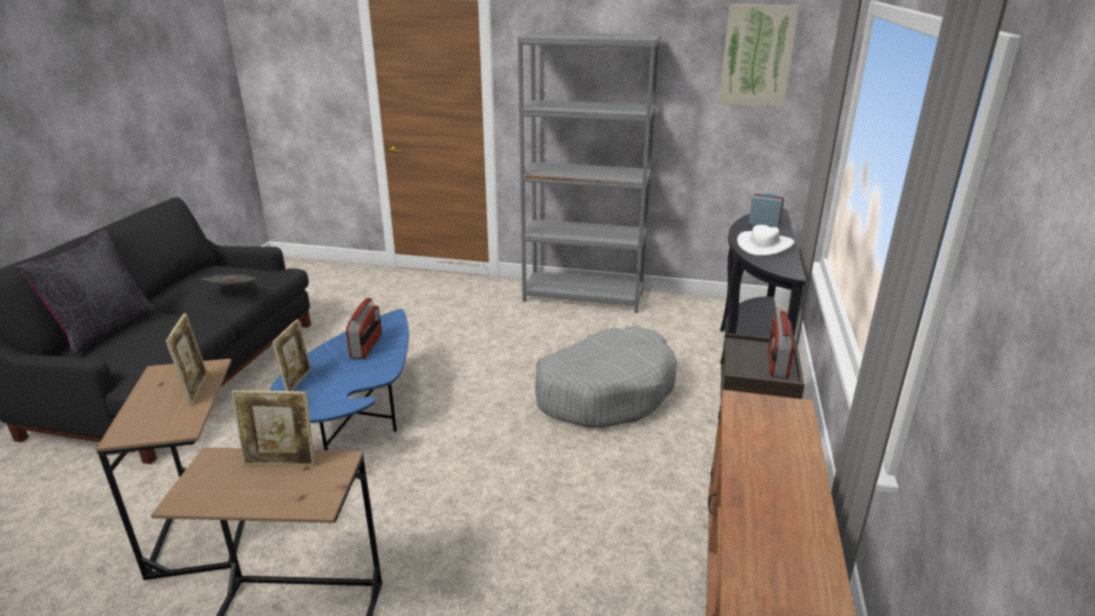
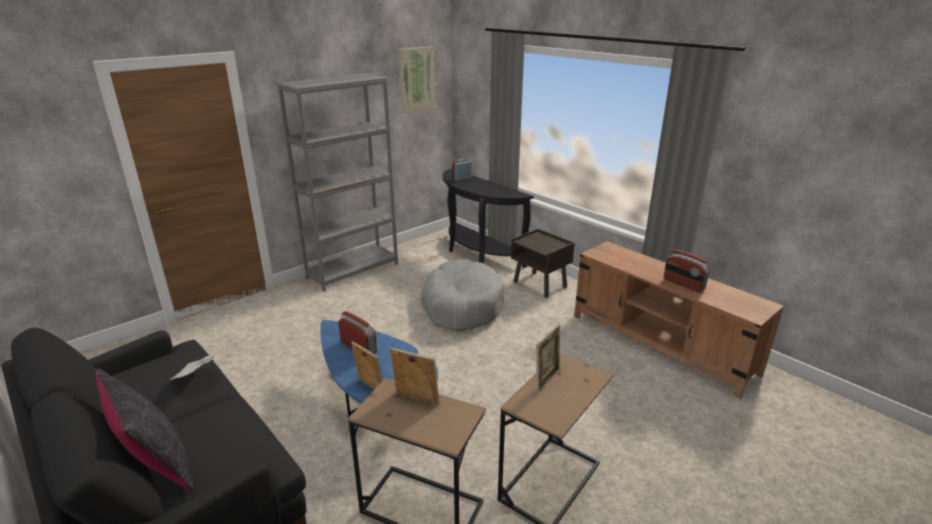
camera: 55 degrees left, 0 degrees up
(765, 245) = (485, 187): white hat -> none
(777, 363) = (549, 241): radio -> radio (683, 284)

